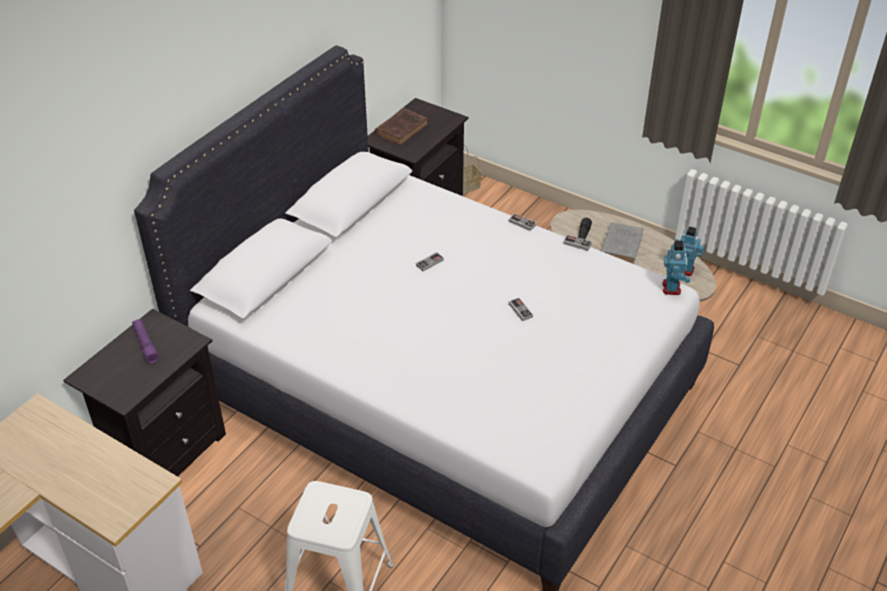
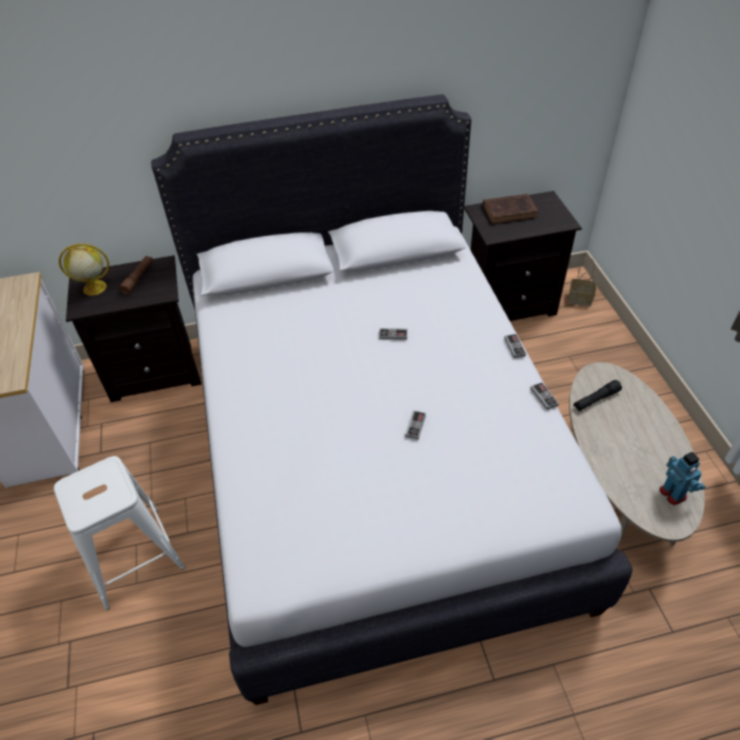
camera: 45 degrees right, 5 degrees up
(112, 376) = (94, 288): none -> globe
(145, 344) = (138, 278): purple flashlight -> brown flashlight
(622, 245) = (632, 428): grey book -> none
(672, 288) = (590, 504): toy robot -> none

